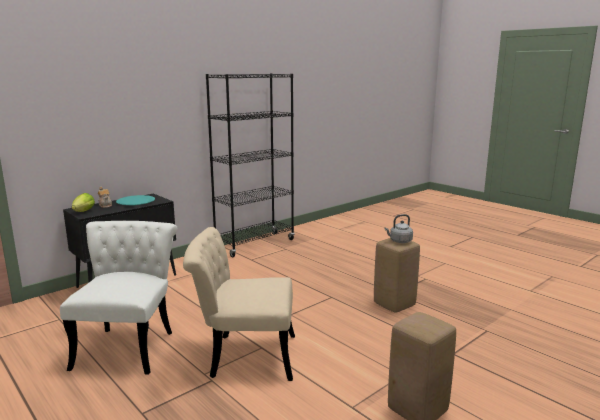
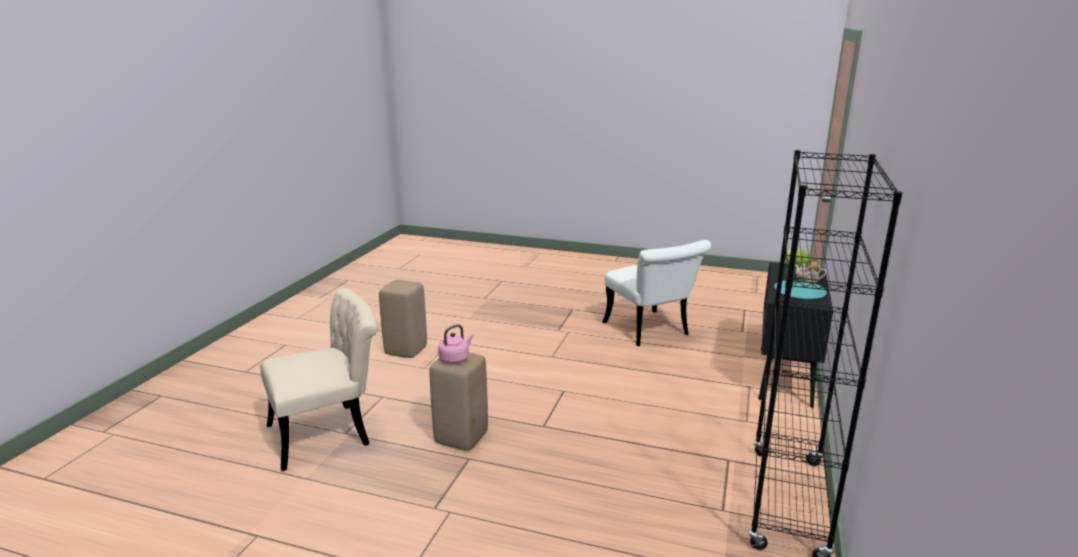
camera: 150 degrees right, 5 degrees up
(243, 356) = (557, 347): beige chair -> beige chair (330, 432)
(399, 241) = (455, 358): grey kettle -> pink kettle

